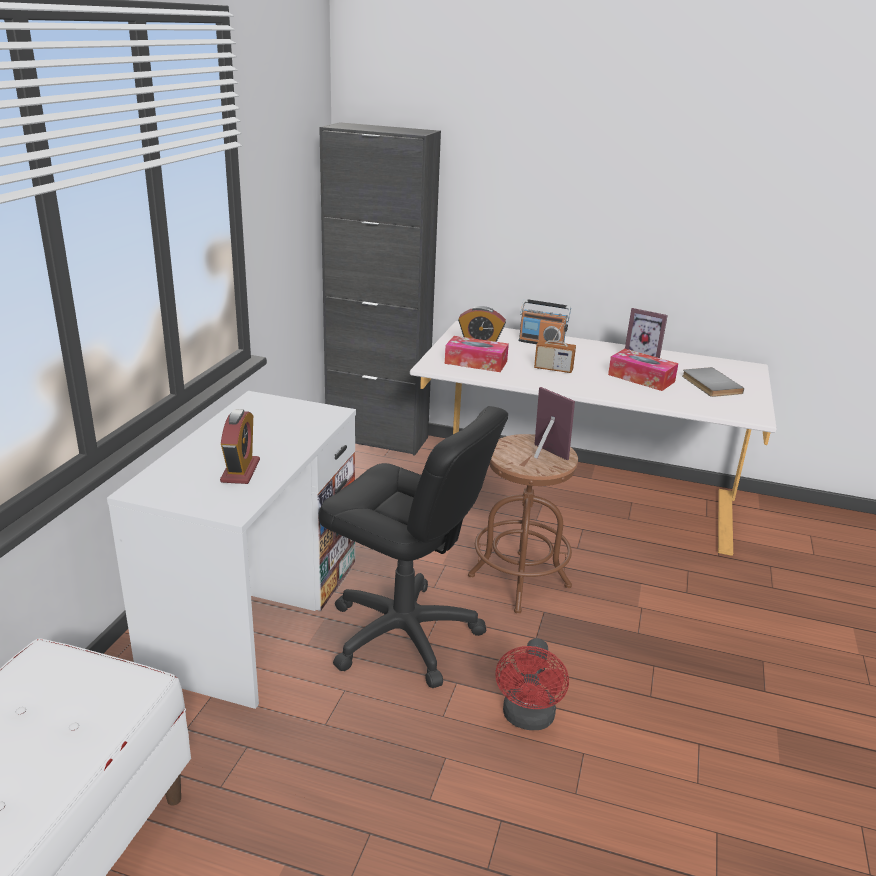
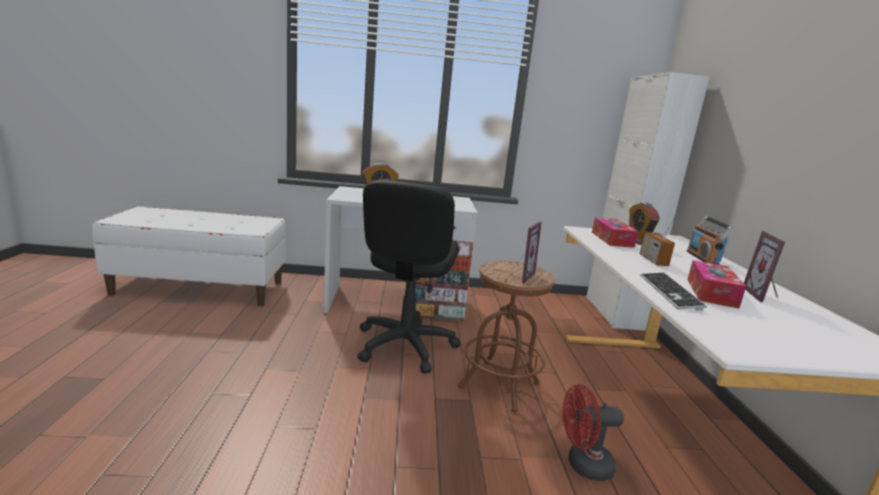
camera: 70 degrees right, 10 degrees down
(377, 438) = (613, 312): black cabinet -> white cabinet
(528, 719) = (344, 400): red fan -> red fan (583, 465)
(644, 395) = (669, 292): none -> keyboard
(709, 384) = (775, 327): grey book -> none

